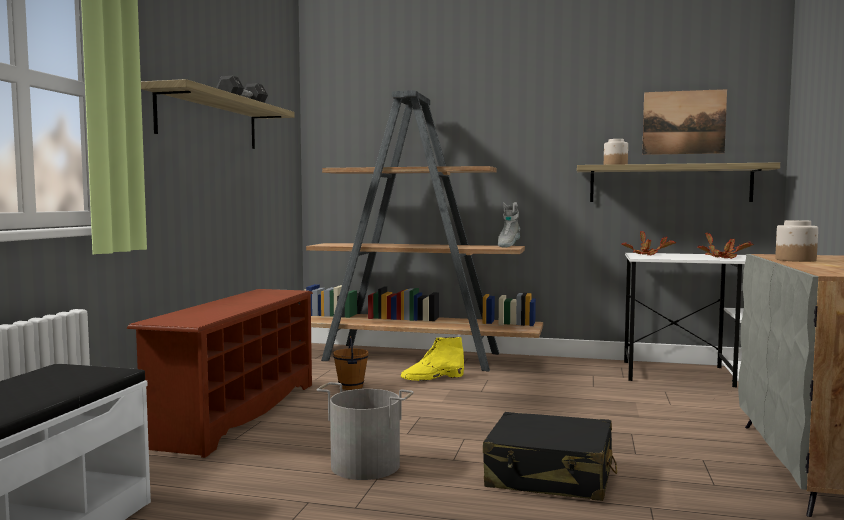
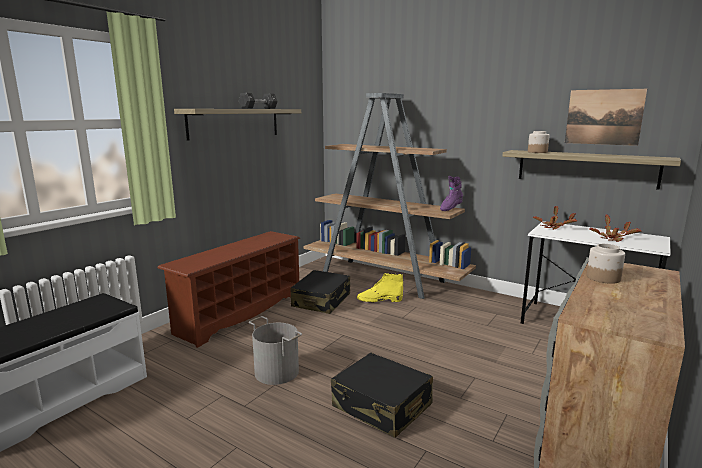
camera: 20 degrees right, 10 degrees up
(350, 386) = (321, 300): brown bucket -> black suitcase
(508, 246) = (450, 208): grey boot -> purple boot

